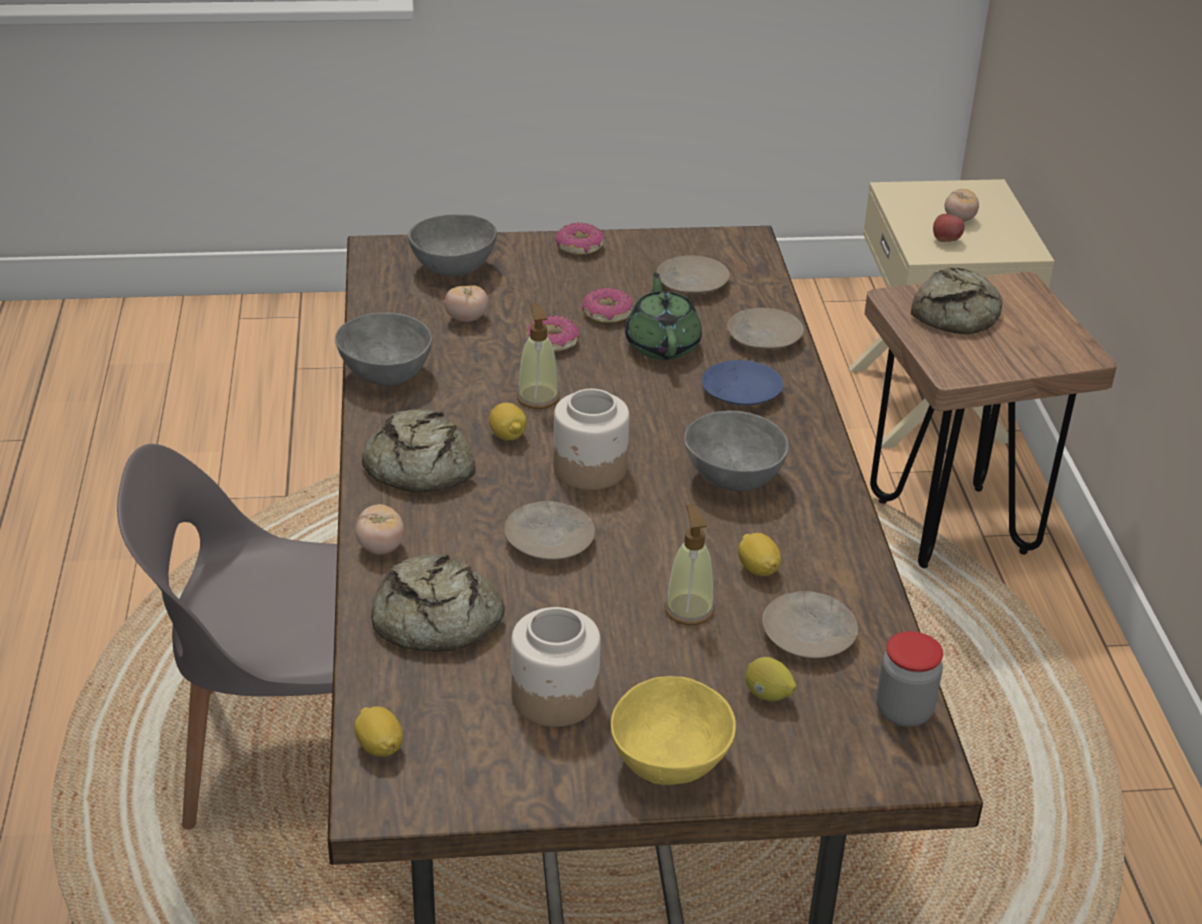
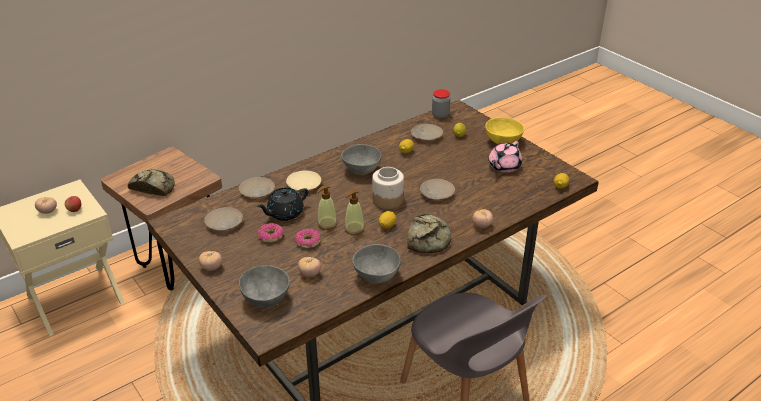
camera: 120 degrees left, 0 degrees up
(434, 619) = (500, 199): bread -> none
(553, 696) = (503, 166): jar -> pink teapot
(580, 247) = (211, 267): donut -> tomato
(662, 345) = (284, 213): green teapot -> black teapot
(689, 609) = (439, 157): soap dispenser -> soap dispenser (327, 224)
(740, 392) = (304, 185): blue plate -> beige plate

